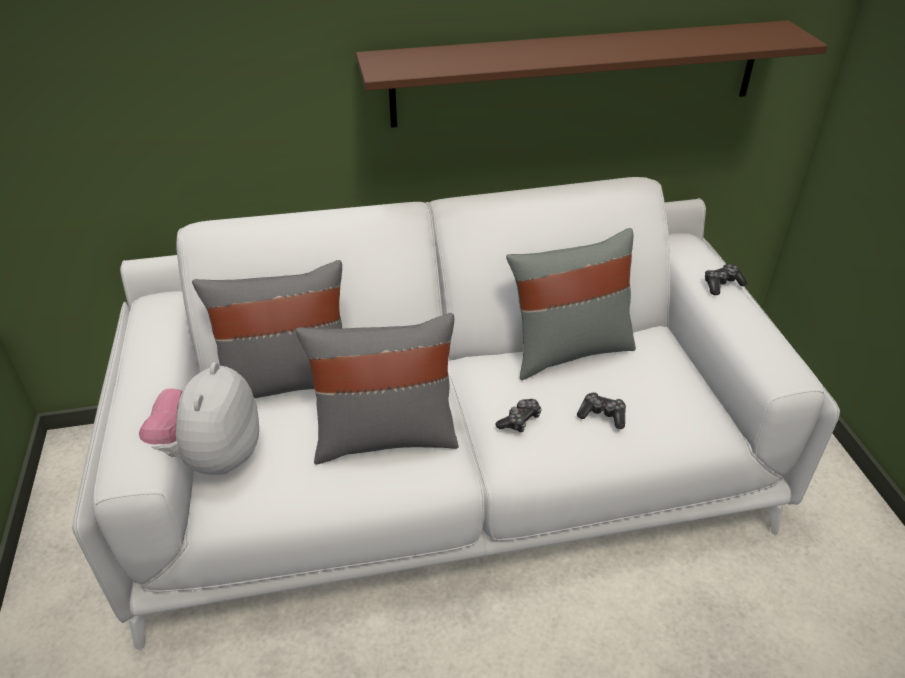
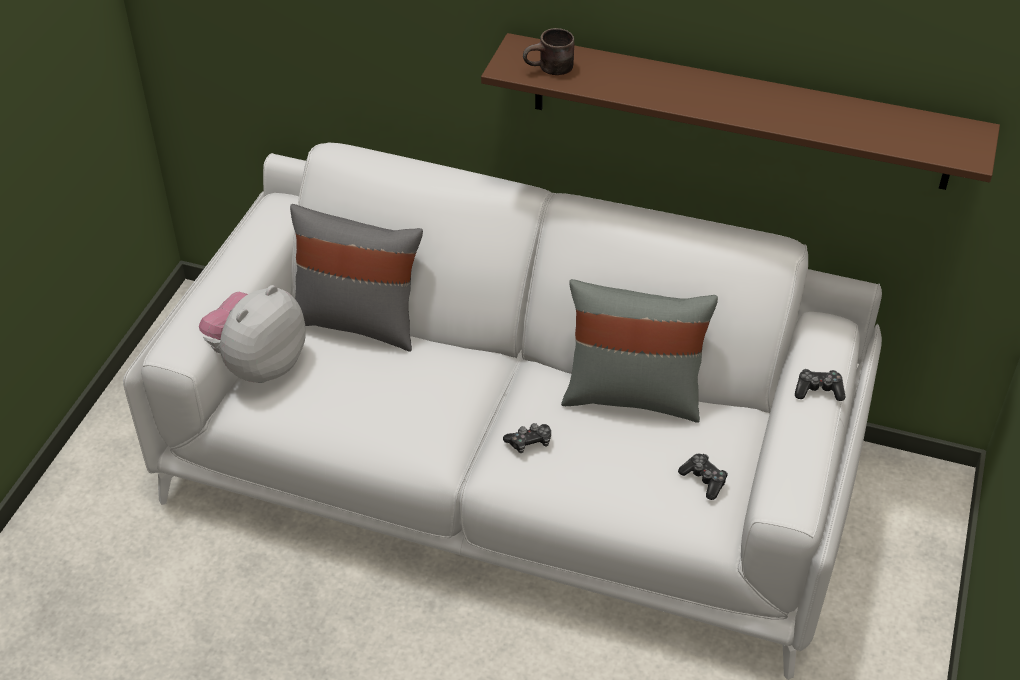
camera: 30 degrees right, 5 degrees up
(385, 436) = (405, 406): grey pillow -> none
(424, 65) = (550, 70): none -> brown mug
(602, 415) = (609, 470): game controller -> game controller (704, 480)

